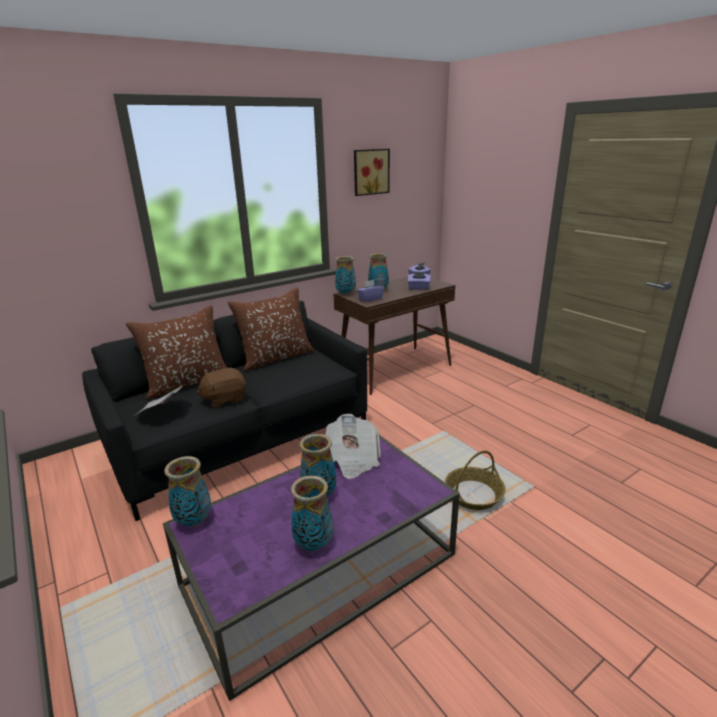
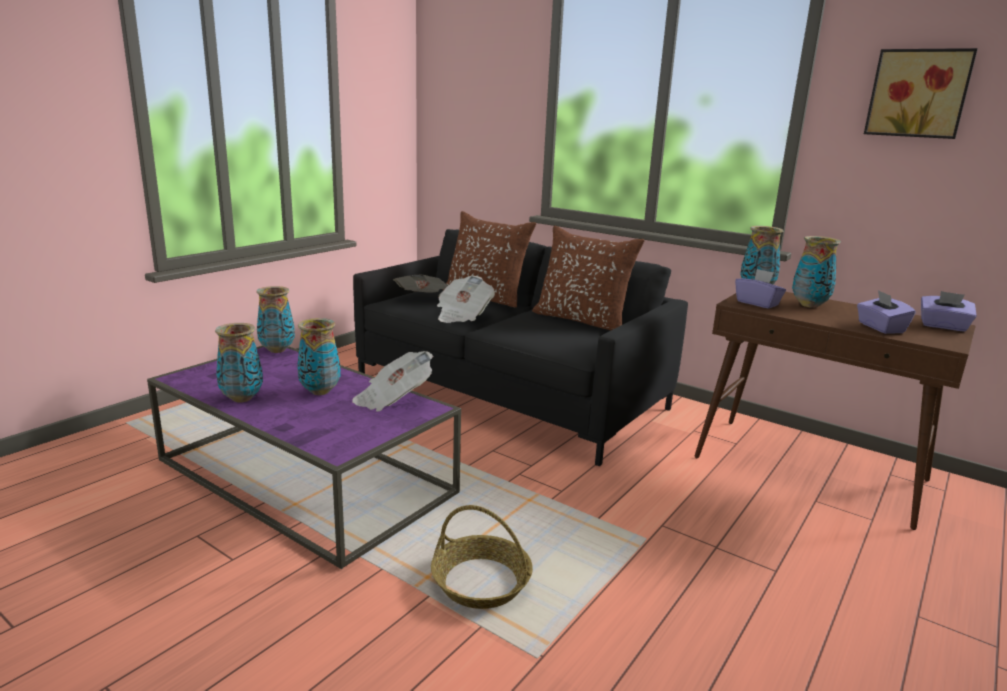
camera: 70 degrees right, 5 degrees down
(224, 399) = (462, 315): brown plush toy -> newspaper

